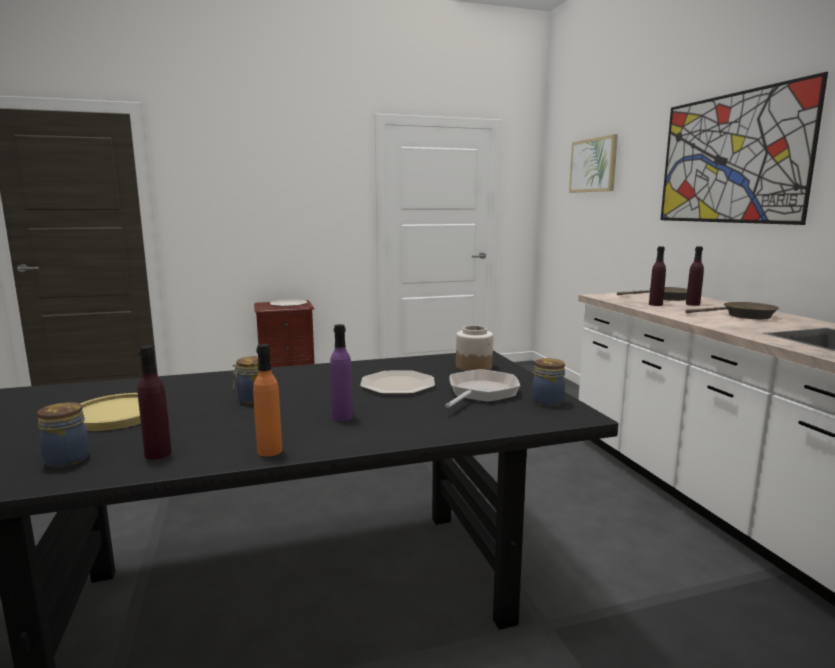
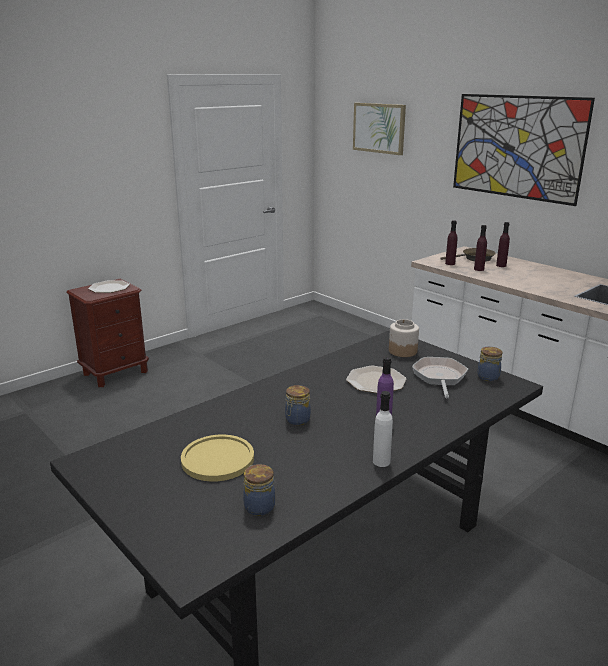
camera: 25 degrees left, 10 degrees up
(158, 454) = (313, 484): purple bottle -> purple bottle (450, 263)
(269, 451) = (381, 461): orange bottle -> white bottle
(744, 316) = (545, 276): brown frying pan -> none

